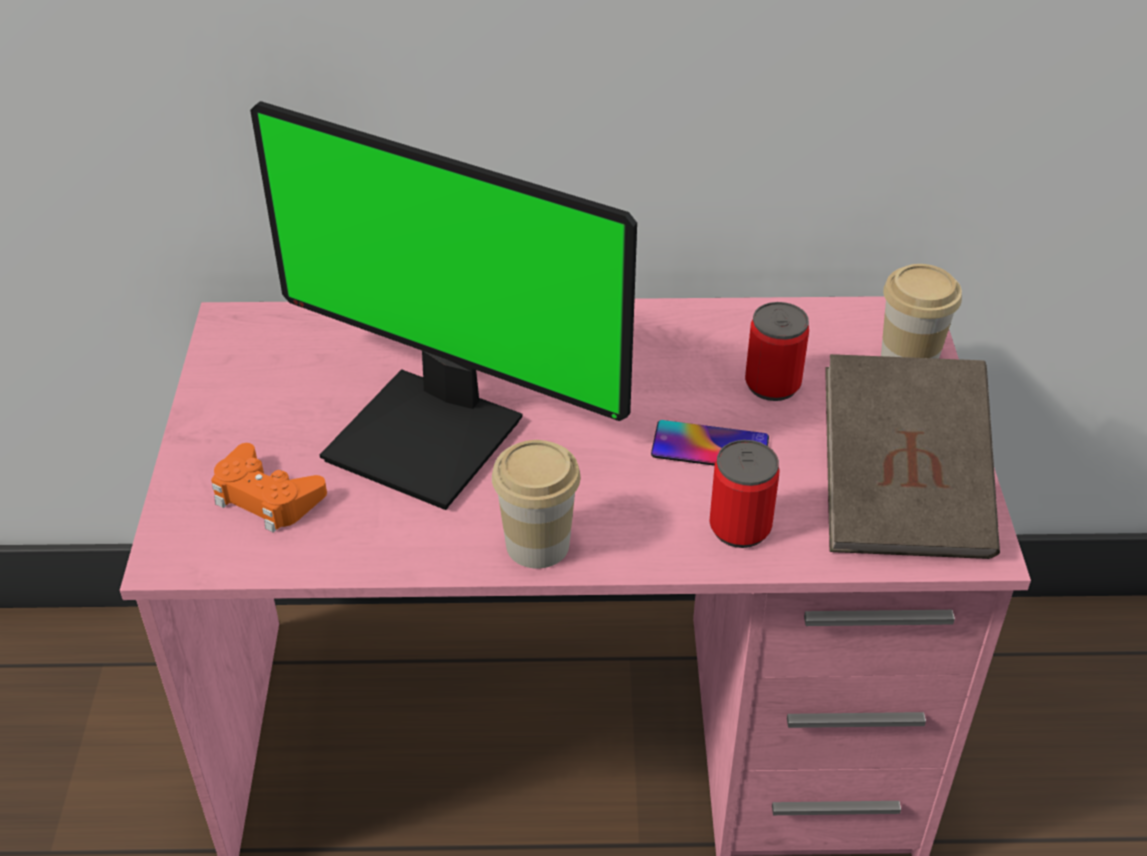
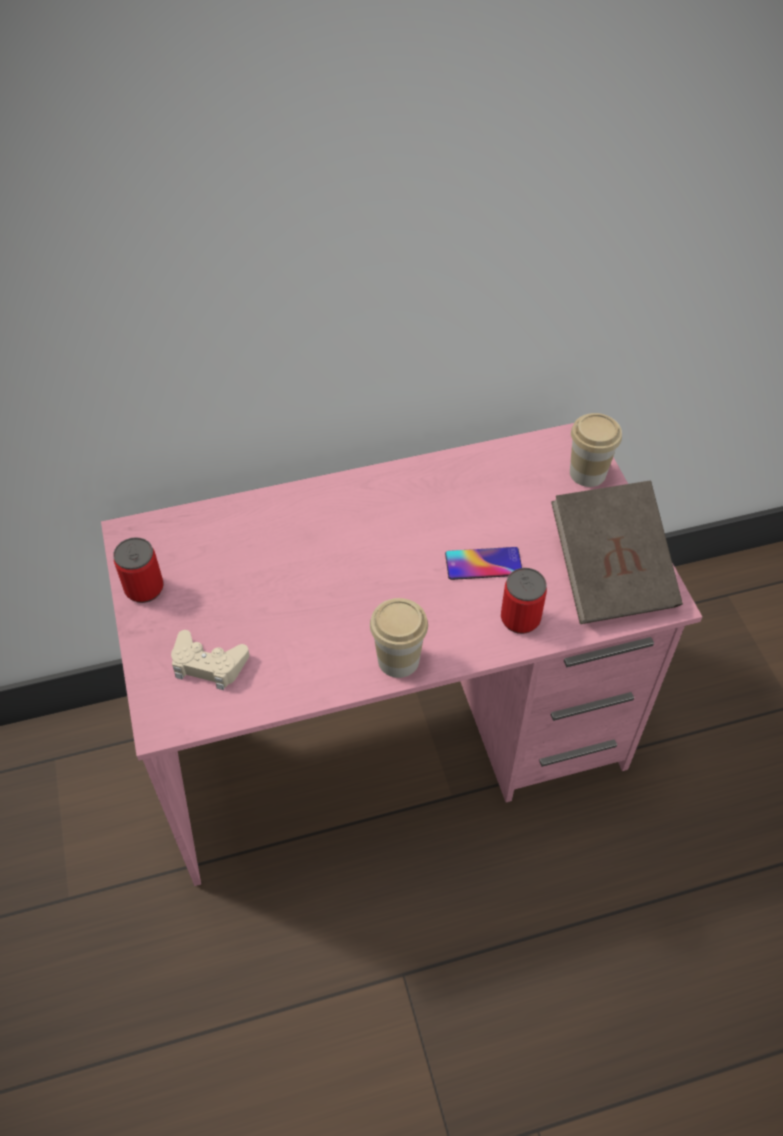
camera: 15 degrees left, 10 degrees up
(266, 497) = (208, 664): orange game controller -> beige game controller
(431, 436) = (301, 594): monitor -> none
(772, 384) = (508, 508): can -> can (144, 588)

